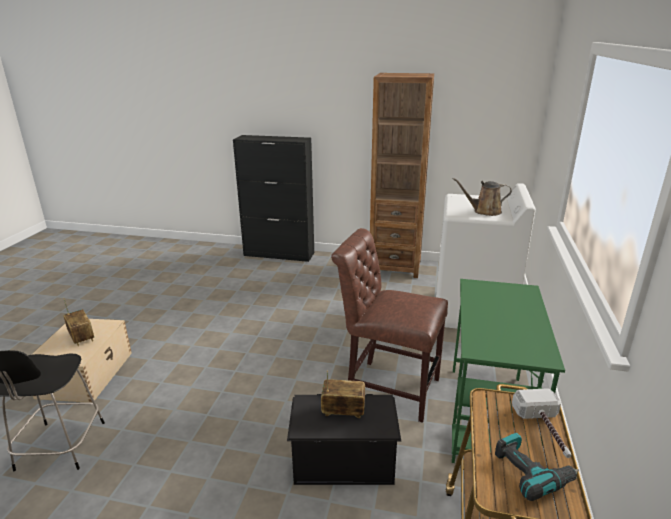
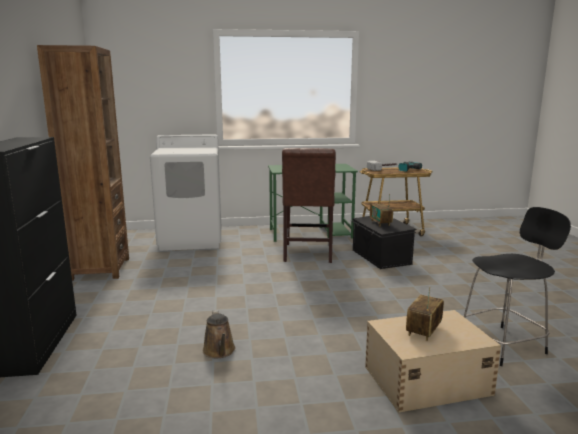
camera: 110 degrees left, 10 degrees down
(484, 211) = (198, 149): brown watering can -> brown watering can (219, 351)

